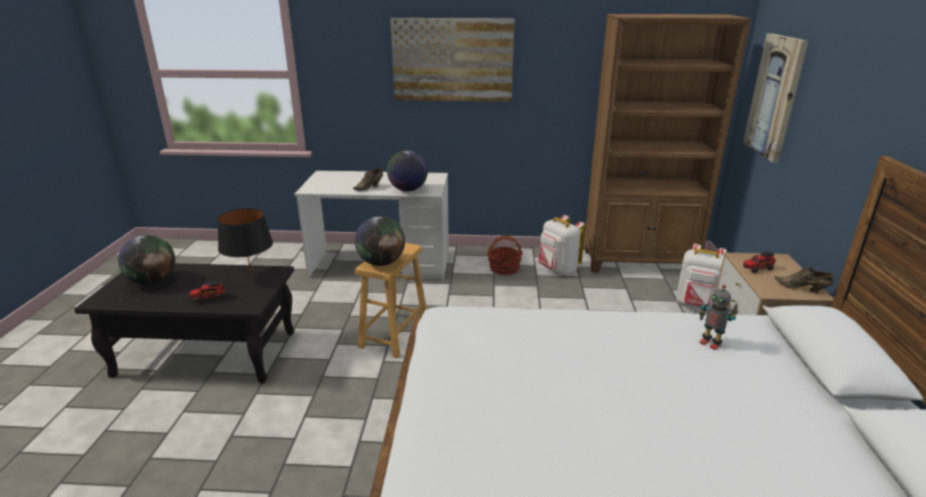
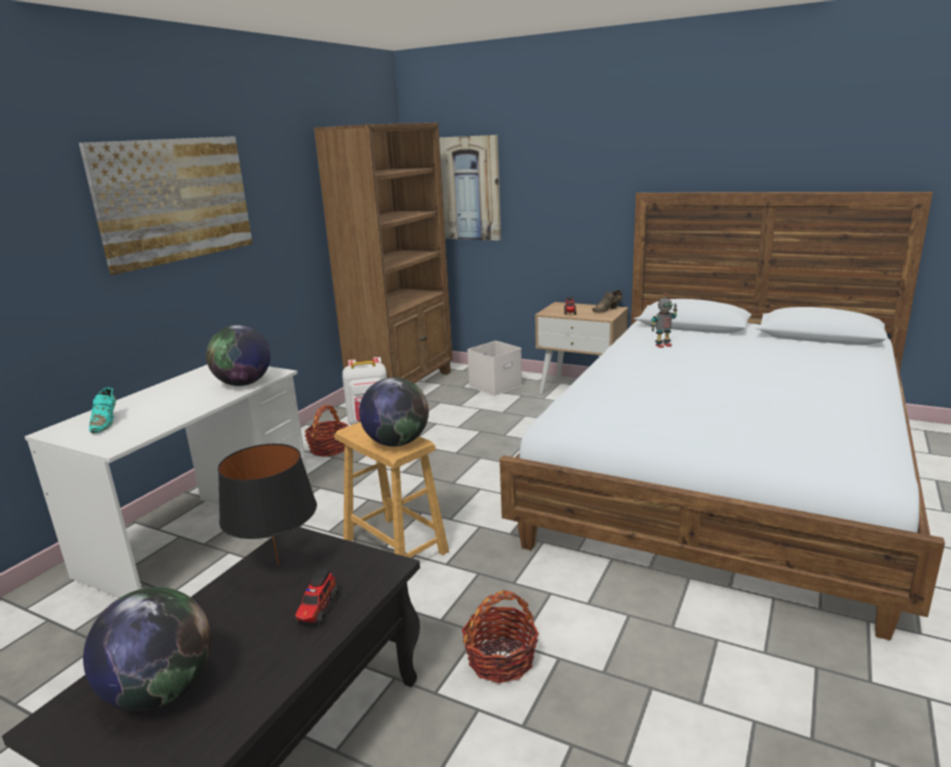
camera: 65 degrees left, 5 degrees down
(289, 412) = (501, 659): none -> basket
(336, 179) = (106, 423): none -> turquoise shoe
(370, 187) = (190, 404): brown shoe -> none
(696, 306) = (495, 385): white backpack -> white storage box

